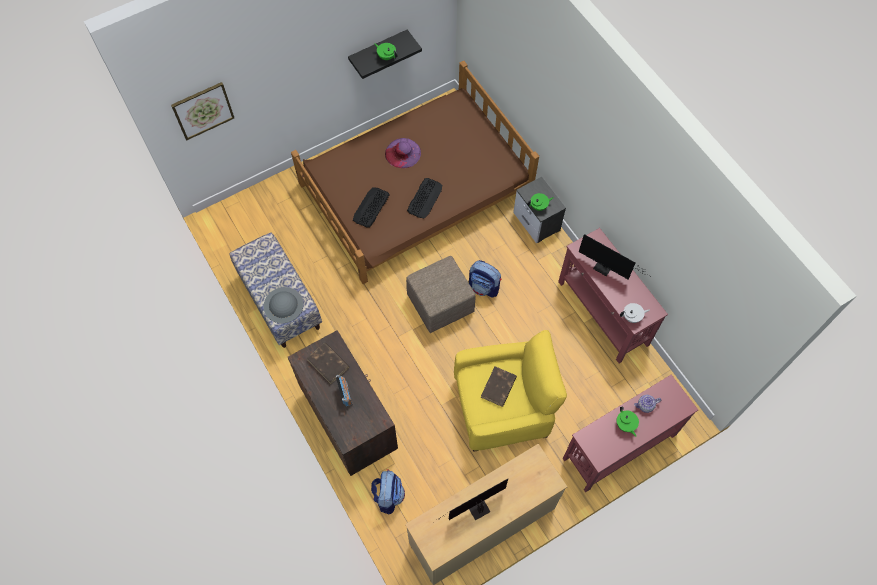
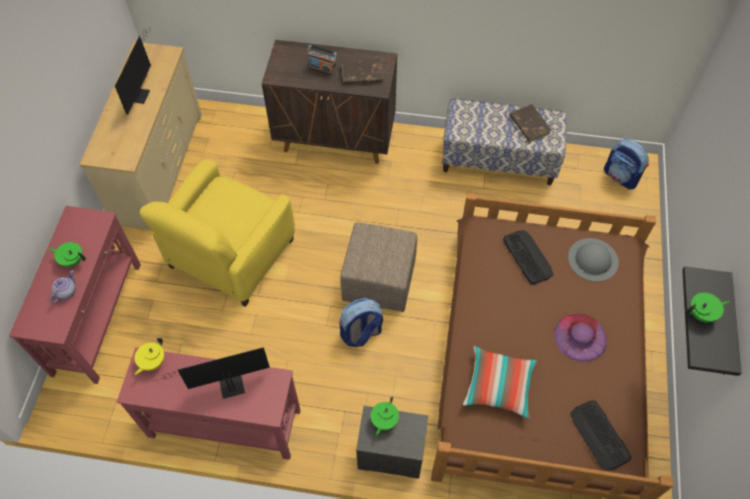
camera: 130 degrees right, 5 degrees down
(203, 110) = (723, 76): picture -> none
(283, 305) = (471, 118): grey hat -> grey hat (593, 259)
(388, 496) = (249, 125): backpack -> backpack (621, 177)
(425, 198) = (497, 315): keyboard -> keyboard (599, 435)
(468, 171) = (499, 386): none -> pillow
(498, 387) = (227, 213): brown book -> brown book (529, 124)
(632, 317) = (152, 362): white teapot -> yellow teapot

